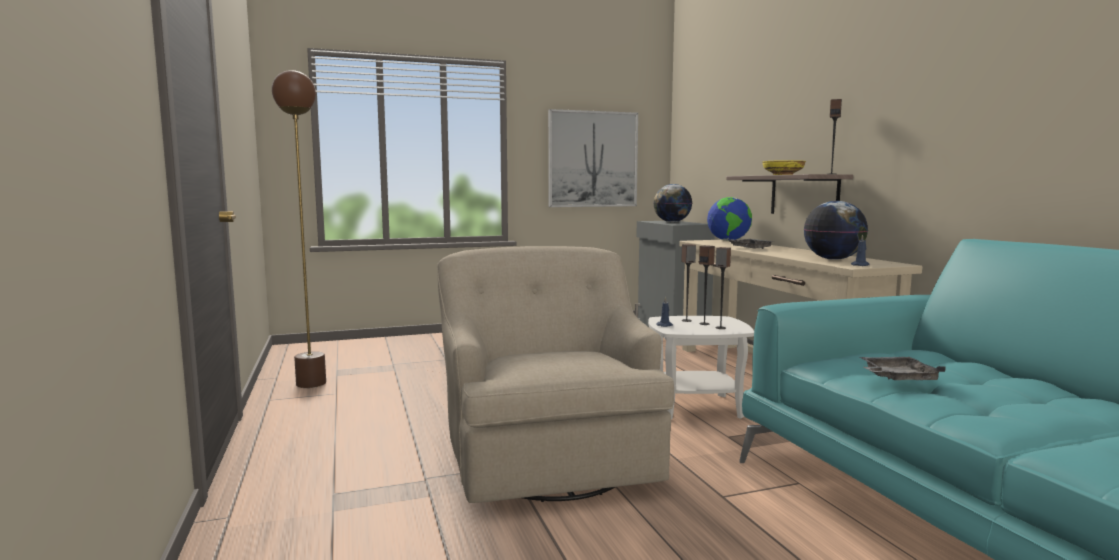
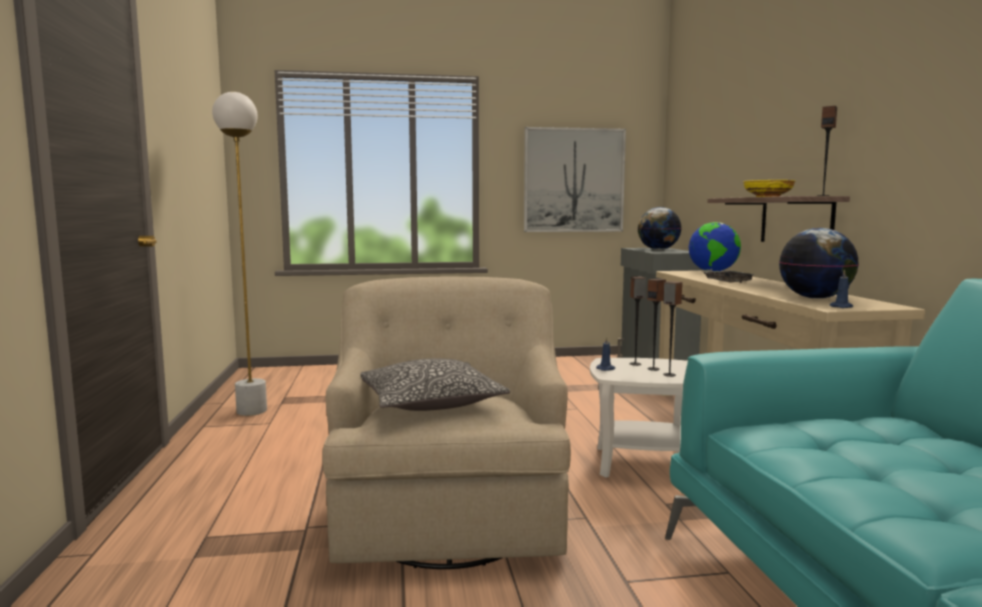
camera: 10 degrees right, 0 degrees up
(311, 384) = (252, 411): brown floor lamp -> white floor lamp
(541, 357) = (430, 402): none -> pillow
(896, 378) = (838, 457): grey tray -> none

